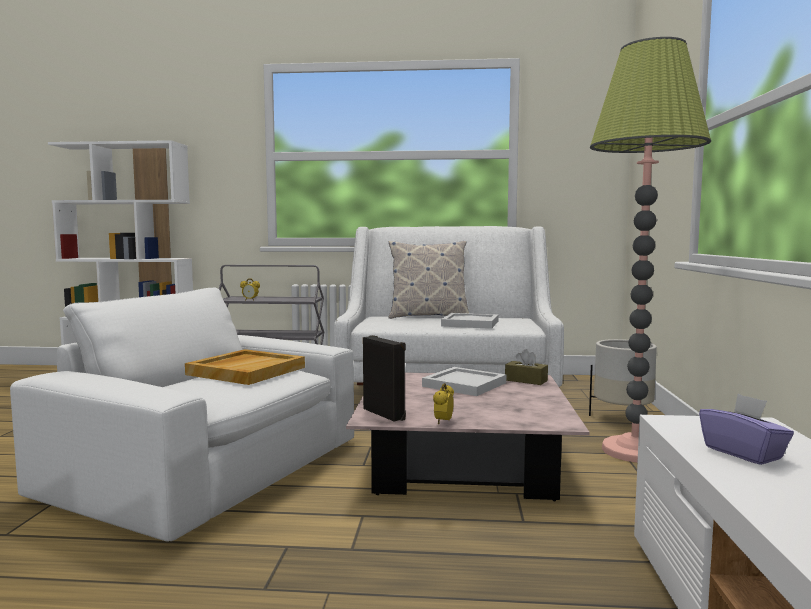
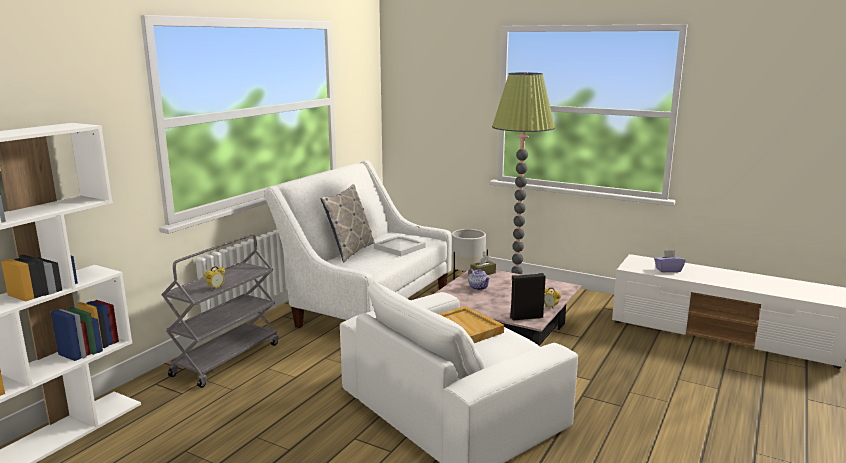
camera: 65 degrees left, 10 degrees up
(466, 384) = (479, 287): white tray -> teapot

